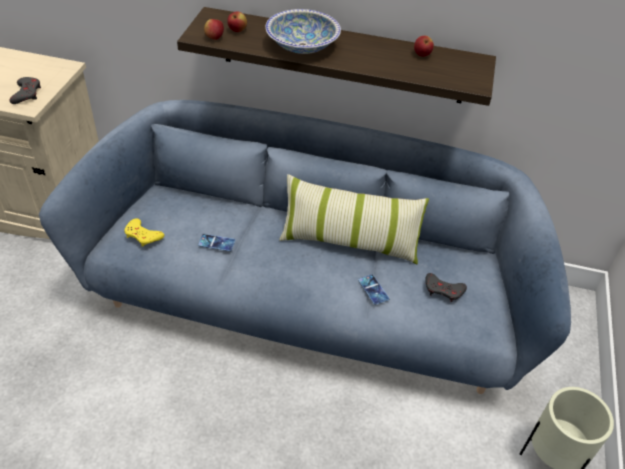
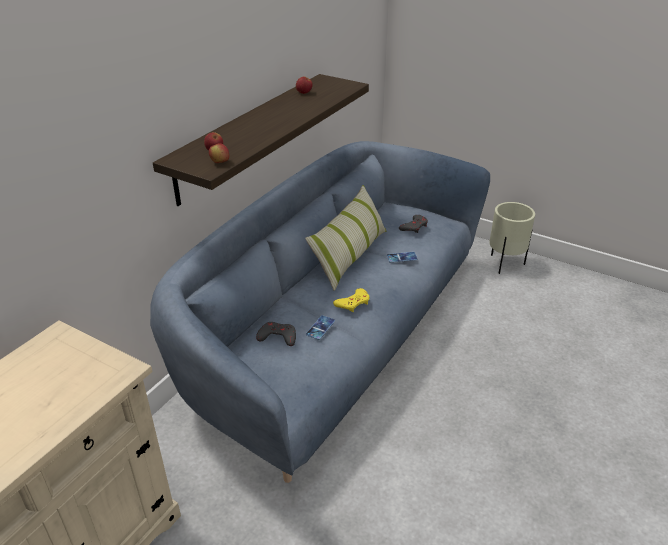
camera: 70 degrees left, 10 degrees down
(26, 93) = (93, 371): grey game controller -> grey game controller (277, 337)
(143, 235) = (287, 376): yellow game controller -> yellow game controller (353, 303)
(302, 45) = (261, 129): bowl -> none

